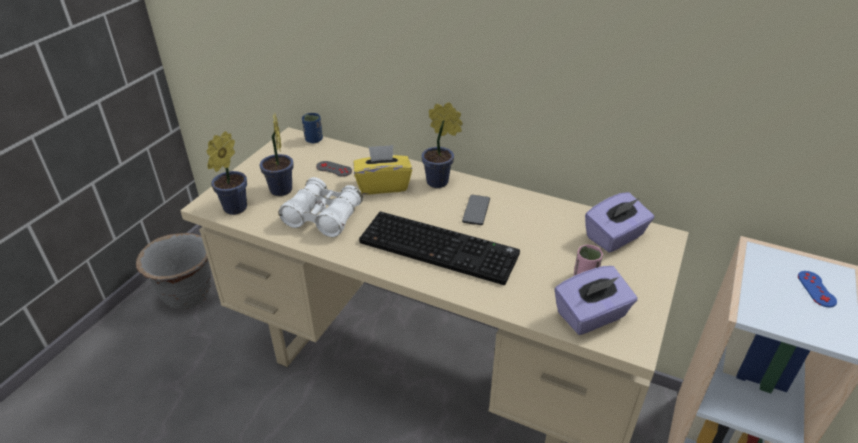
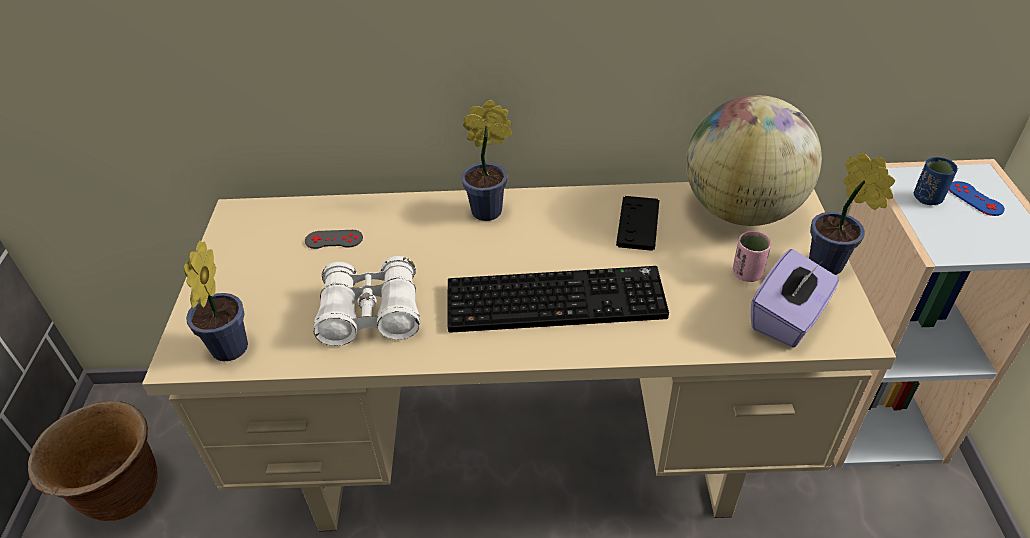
camera: 25 degrees left, 5 degrees up
(187, 296) = (122, 494): grey planter -> brown planter
(281, 192) = (282, 299): potted plant -> potted plant (829, 267)
(314, 140) = (272, 206): blue cup -> blue cup (927, 198)
(383, 185) = (419, 240): yellow tissue box -> none
(476, 210) = (563, 233): phone -> none
(532, 221) = (638, 224): none -> black game controller
(615, 237) = (741, 211): purple tissue box -> globe

